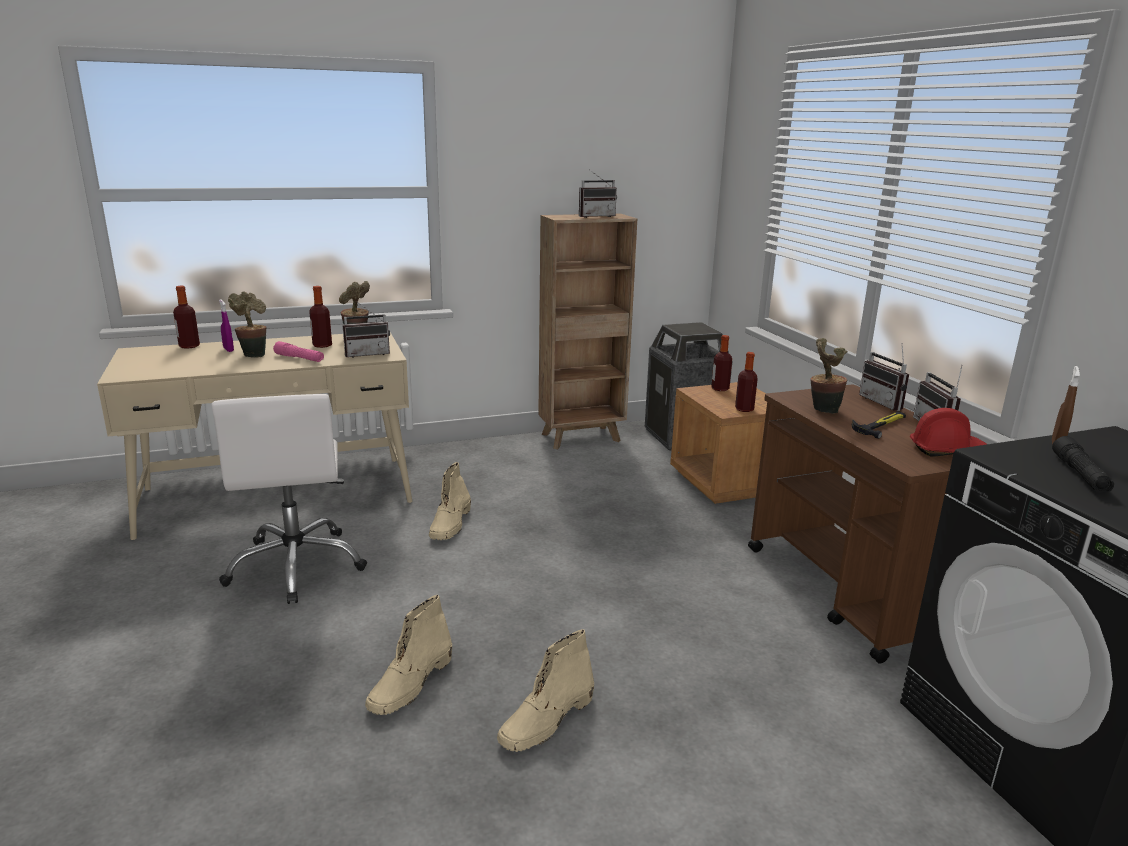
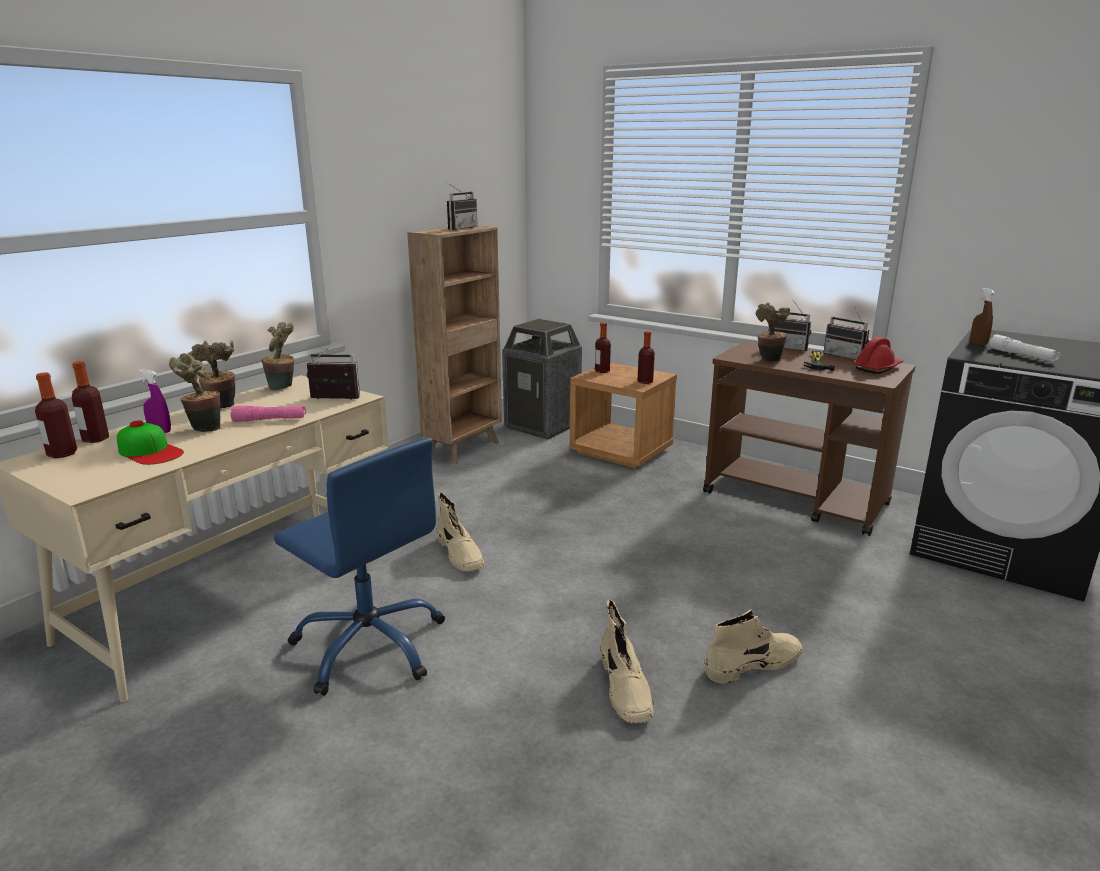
camera: 35 degrees left, 0 degrees up
(196, 362) = (150, 451): none -> cap
(292, 343) = (221, 408): none -> potted plant
(297, 565) = (370, 645): white office chair -> blue office chair
(322, 345) = (263, 403): bottle -> bottle (62, 454)
(367, 354) = (333, 400): radio -> radio turned 120 degrees counterclockwise
(546, 720) = (754, 663): beige boot -> beige boot turned 120 degrees counterclockwise
(1079, 474) = (1022, 356): black flashlight -> white flashlight

